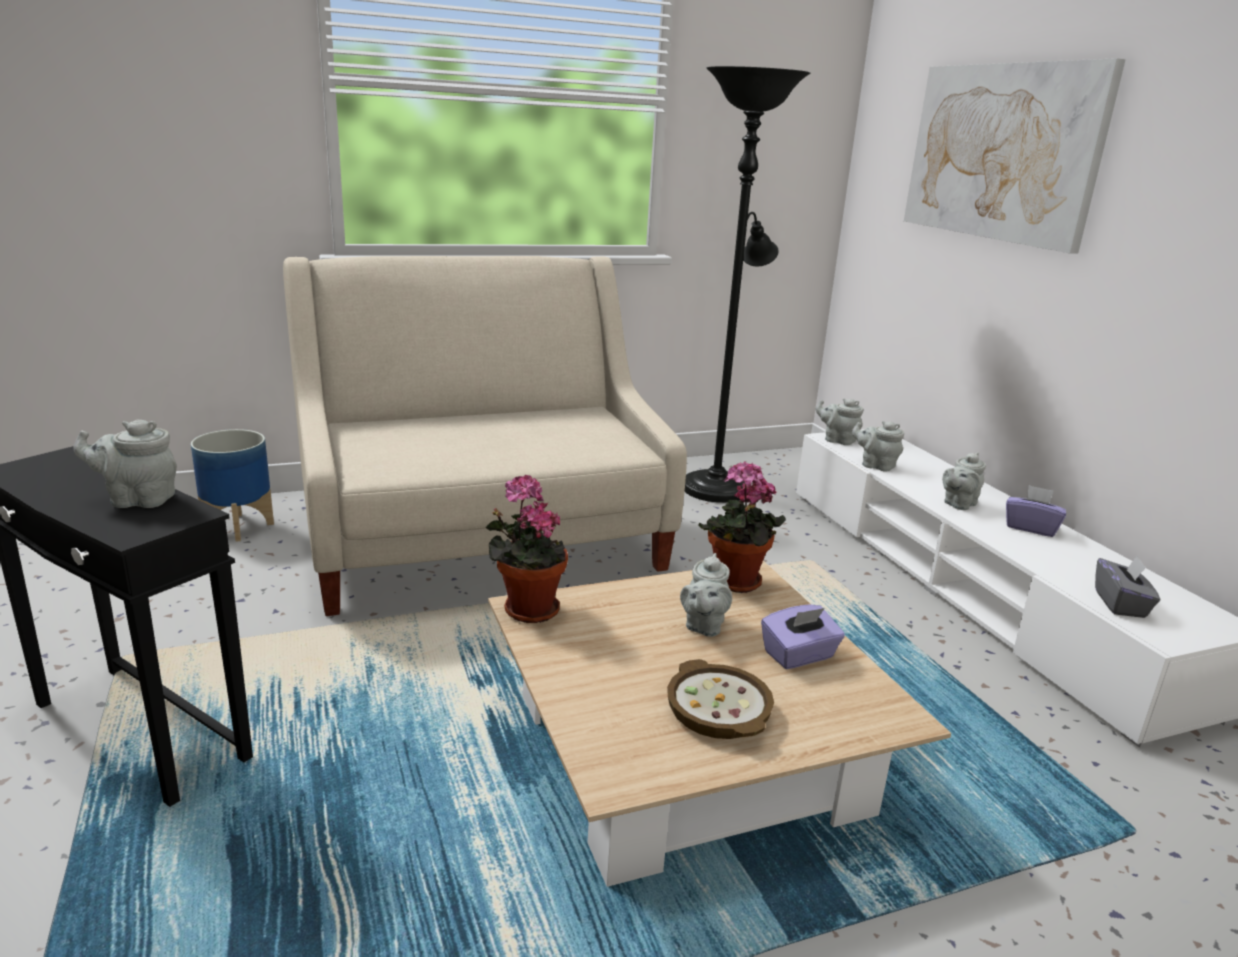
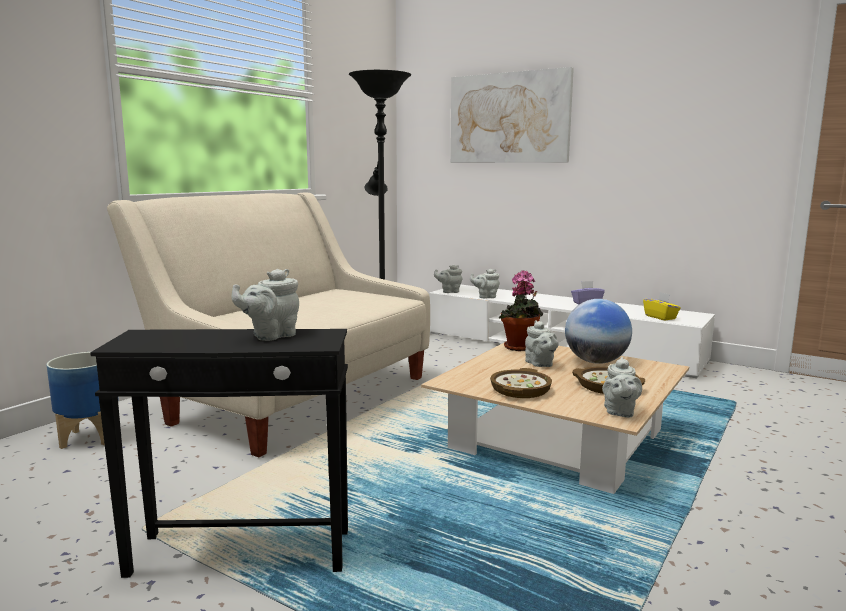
camera: 35 degrees left, 10 degrees down
(526, 609) = (451, 382): potted plant -> none
(583, 661) = (519, 390): none -> bowl
(799, 655) = (595, 362): purple tissue box -> globe
(958, 504) = (546, 302): grey teapot -> grey teapot (619, 412)
(1120, 604) = (660, 317): grey tissue box -> yellow tissue box

